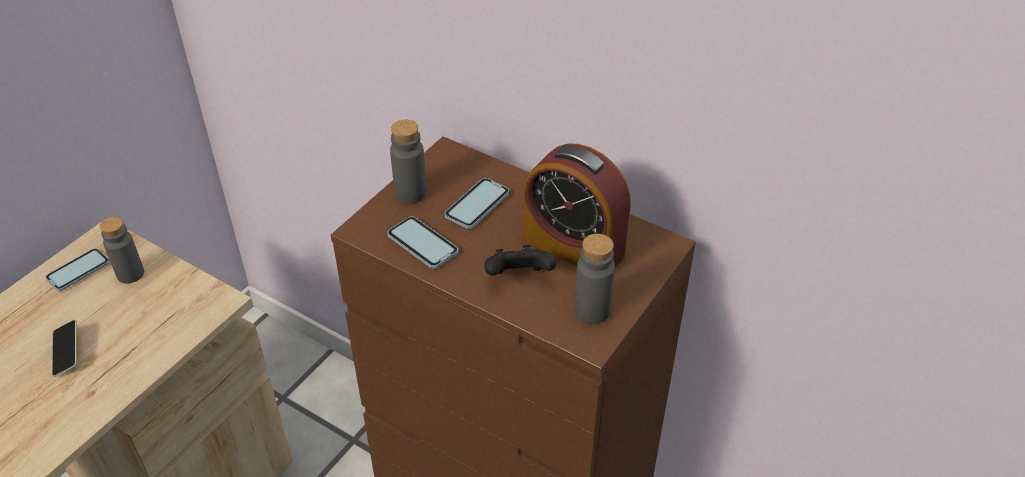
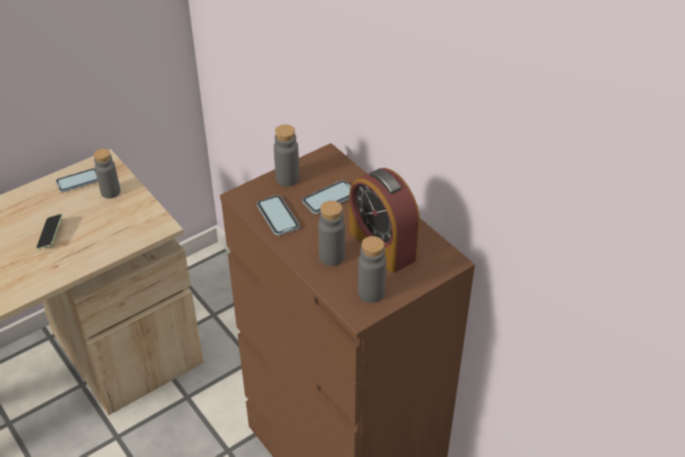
camera: 20 degrees right, 0 degrees up
(518, 277) = (332, 256): black game controller -> grey bottle

